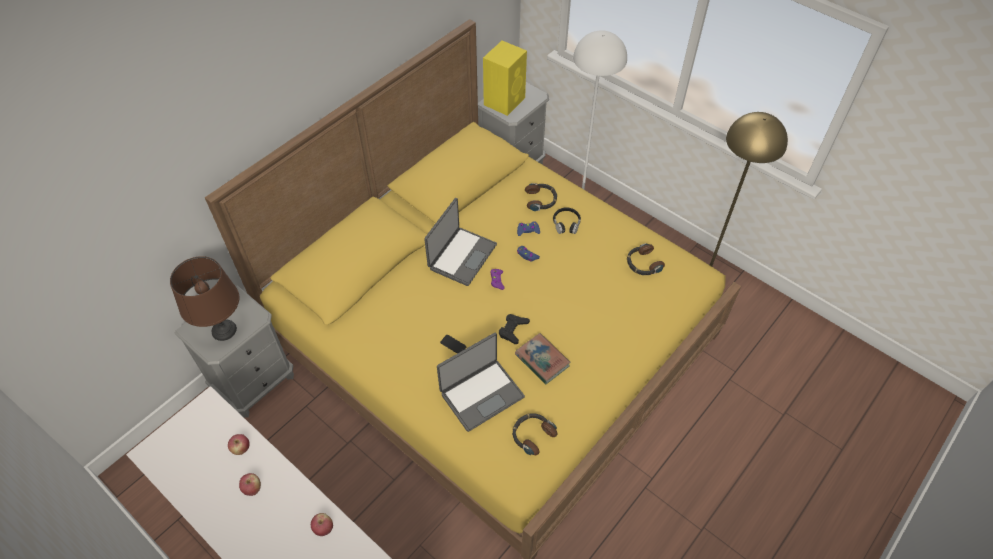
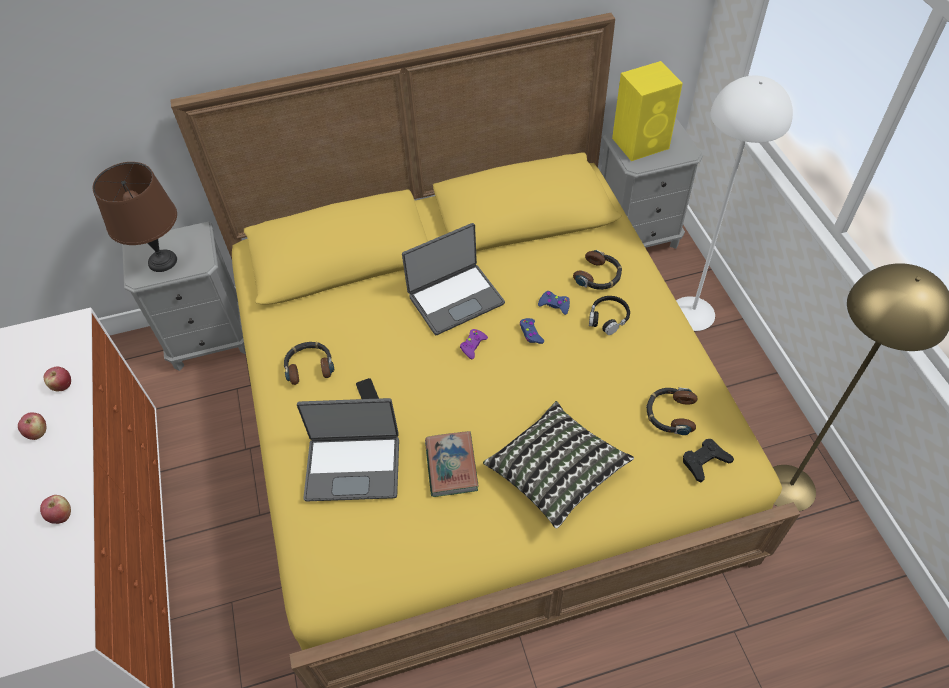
camera: 35 degrees right, 0 degrees up
(513, 330) = (446, 412): black game controller -> black game controller (705, 461)
(532, 435) = (371, 548): headphones -> headphones (309, 366)
(605, 331) = (555, 472): none -> pillow

